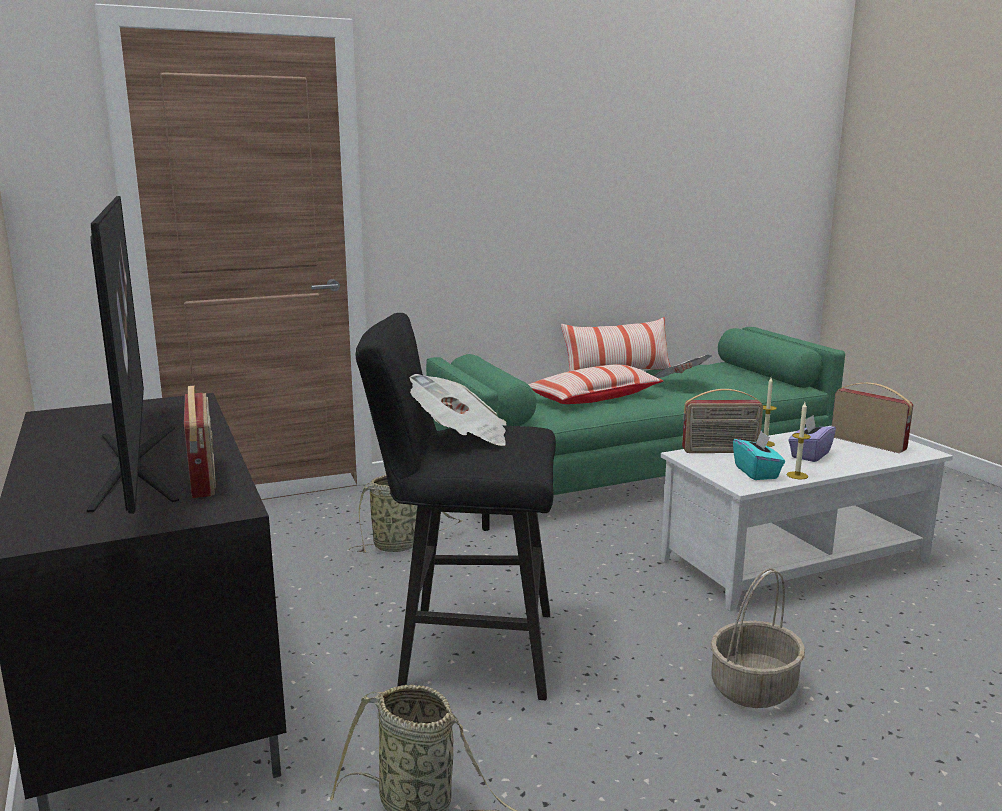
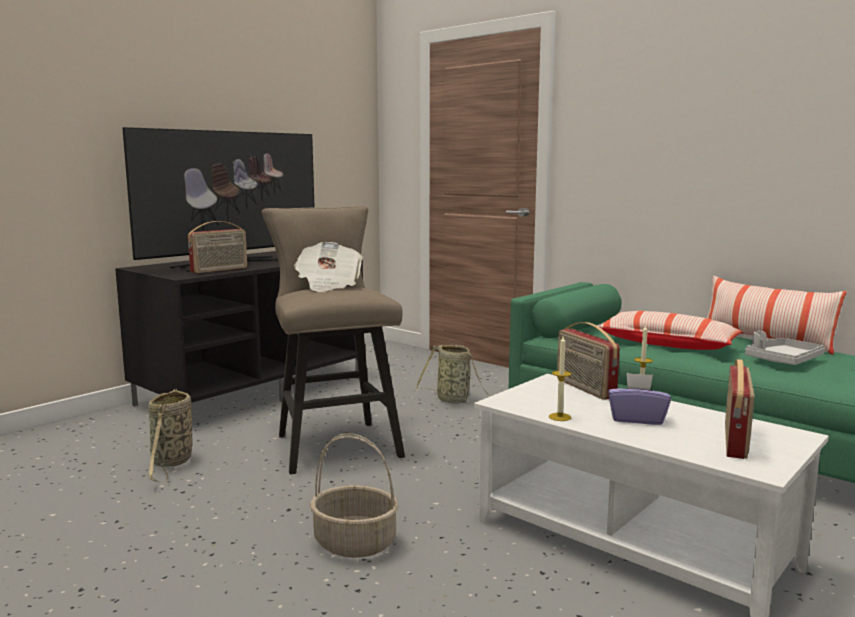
camera: 65 degrees right, 5 degrees down
(465, 650) = (334, 443): black stool -> beige stool
(677, 384) = (783, 360): newspaper -> grey tray
(756, 472) = (543, 403): turquoise tissue box -> none

